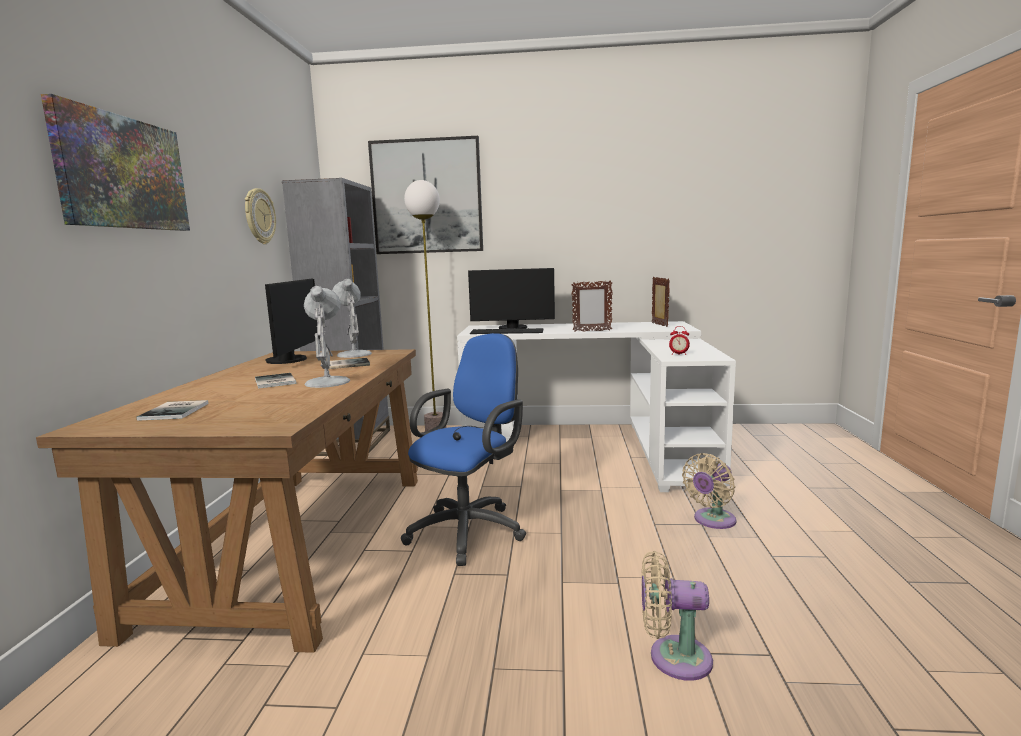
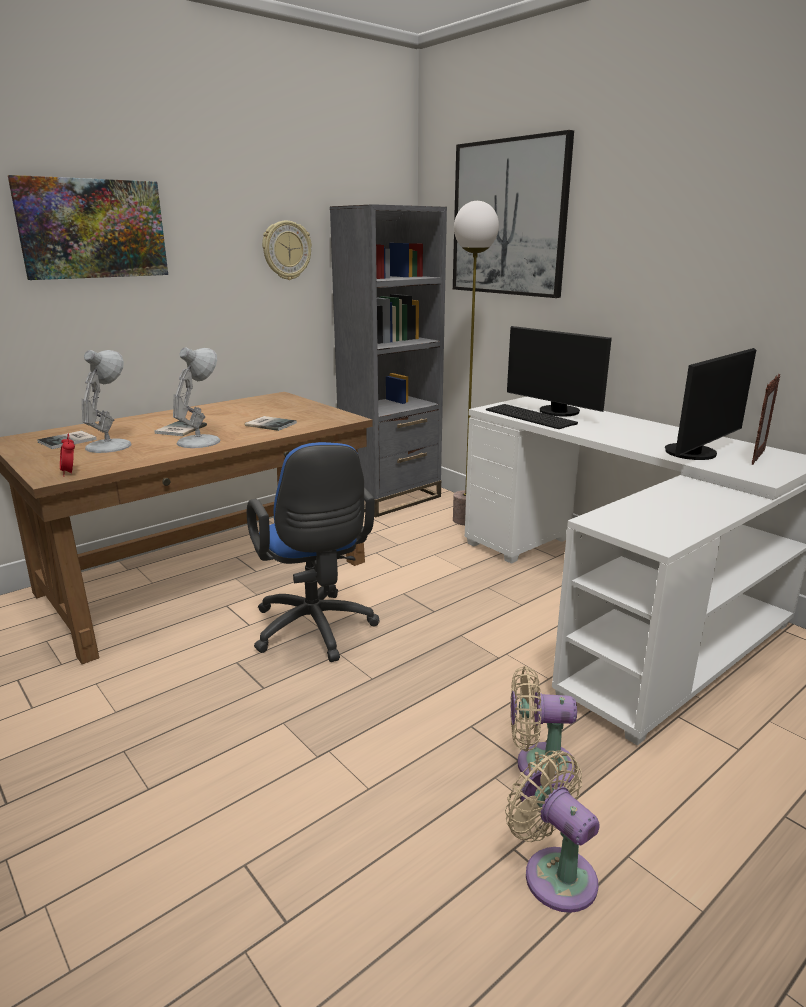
camera: 45 degrees right, 10 degrees up
(291, 360) = (260, 406): monitor -> monitor (696, 453)
(353, 354) = (313, 411): white table lamp -> white table lamp (110, 445)
(471, 530) = (315, 631): blue office chair -> blue office chair turned 75 degrees clockwise
(591, 331) = (623, 443): picture frame -> none
(673, 657) = (220, 848): beige fan -> beige fan (554, 873)
(679, 354) = (629, 517): alarm clock -> alarm clock (70, 473)

